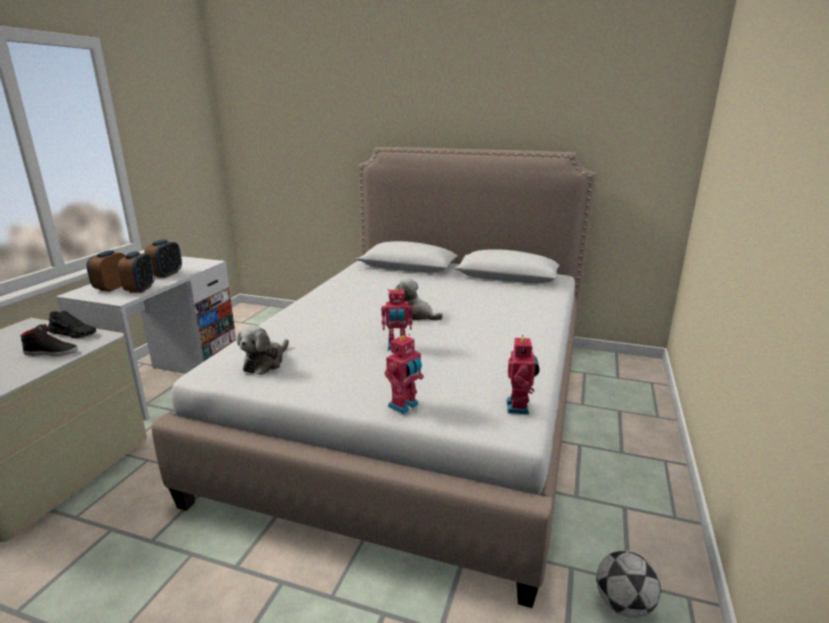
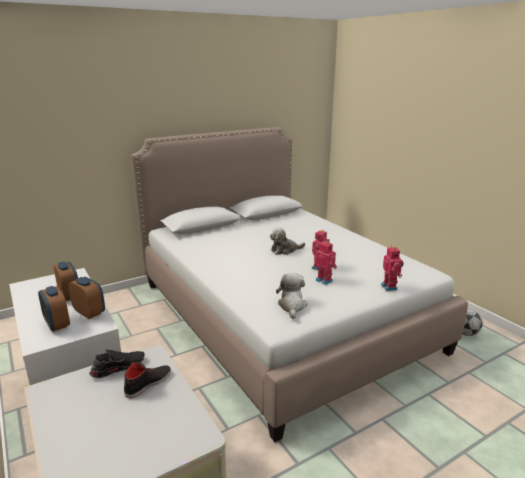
camera: 50 degrees left, 0 degrees up
(265, 362) = (292, 306): plush toy -> plush toy turned 150 degrees counterclockwise
(519, 407) = (416, 266): toy robot -> toy robot (324, 280)

